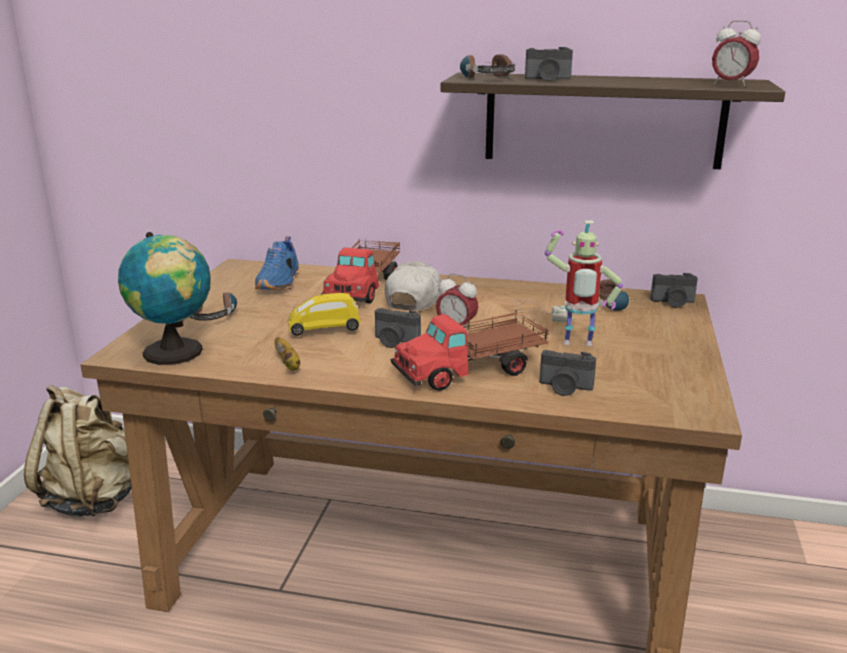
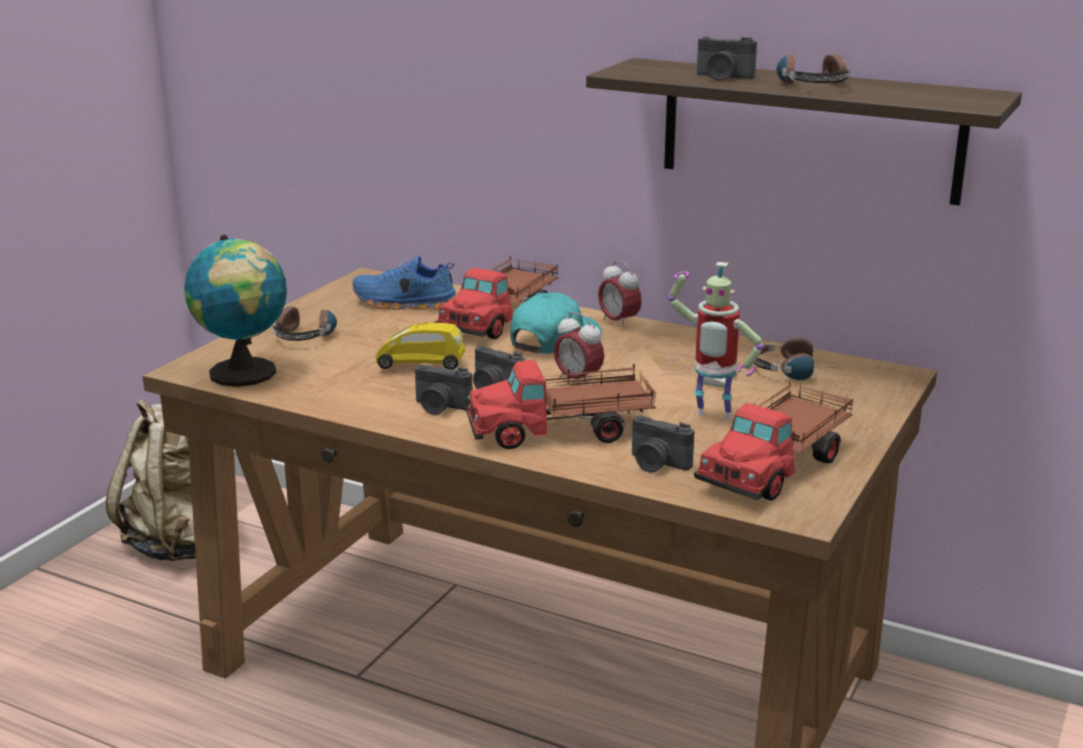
camera: 15 degrees right, 0 degrees up
(280, 283) = (404, 304): blue shoe -> blue shoe turned 75 degrees clockwise
(288, 365) = (359, 401): banana -> none
(417, 299) = (554, 340): white cap -> turquoise cap
(485, 77) = (652, 69): headphones -> headphones (810, 83)
(654, 378) = (776, 466): none -> toy truck
(673, 302) = (882, 377): camera -> camera (440, 407)
(731, 84) = (947, 99): alarm clock -> alarm clock (618, 322)

